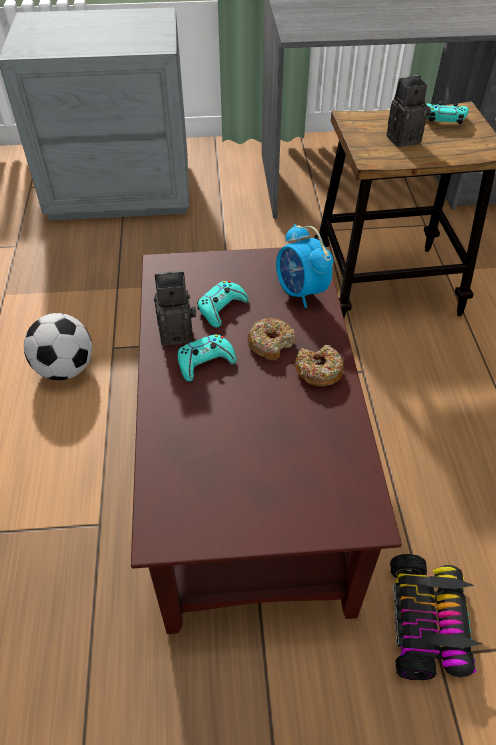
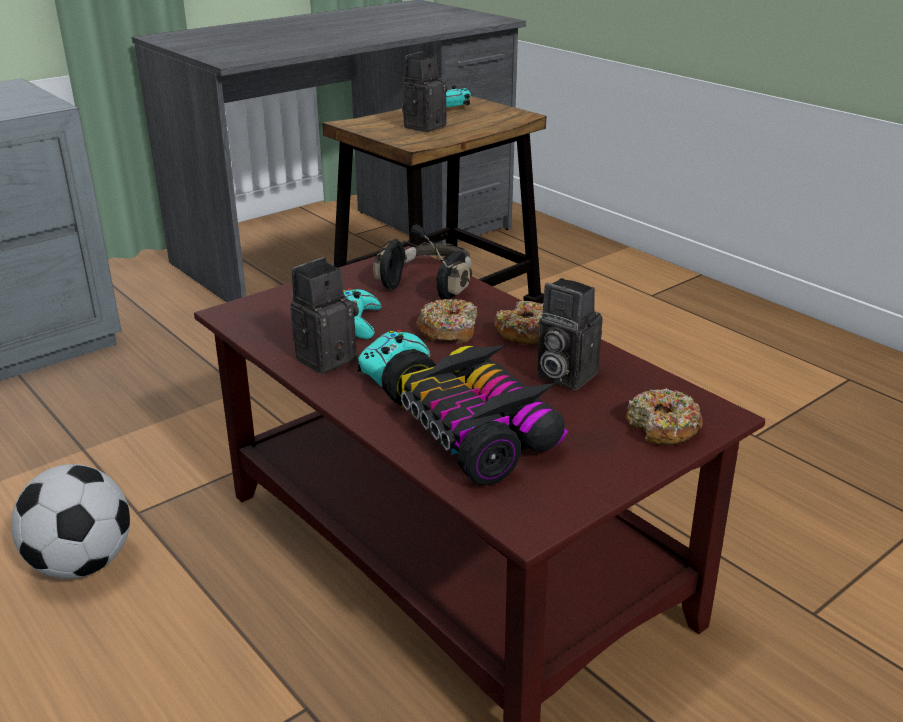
camera: 35 degrees left, 20 degrees down
(301, 292) = (430, 284): alarm clock -> black headphones
(302, 424) = (562, 375): none -> camera
(319, 510) = (662, 428): none -> donut
(429, 623) = (777, 591): toy car -> toy car (476, 428)

